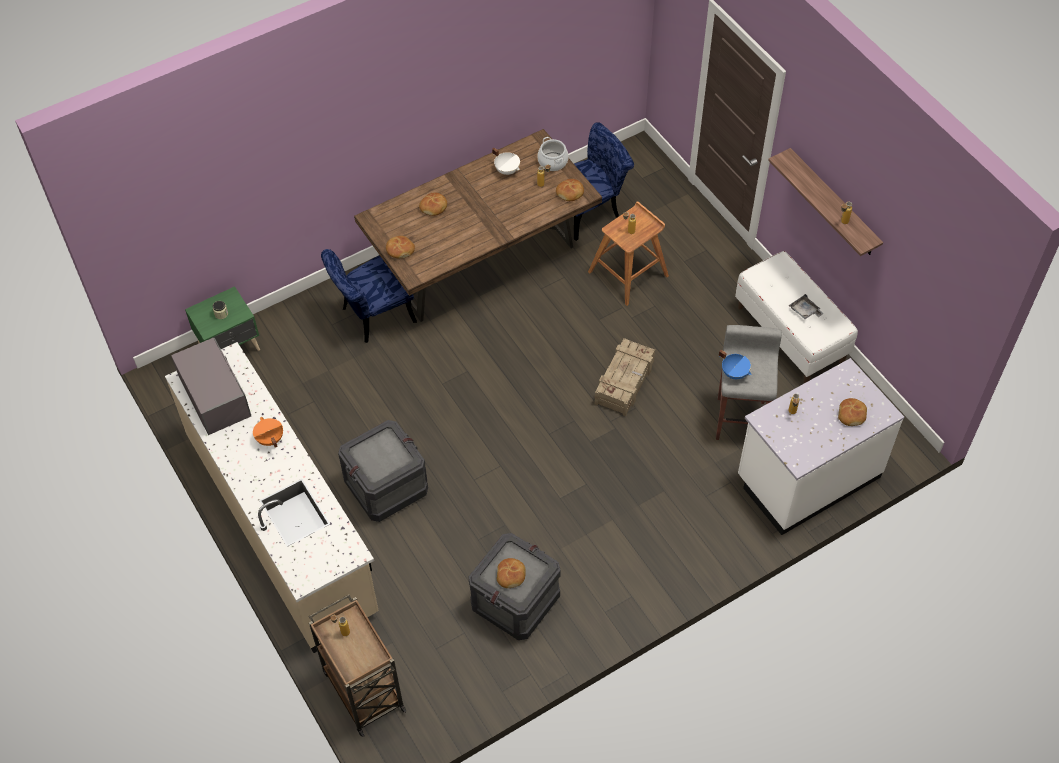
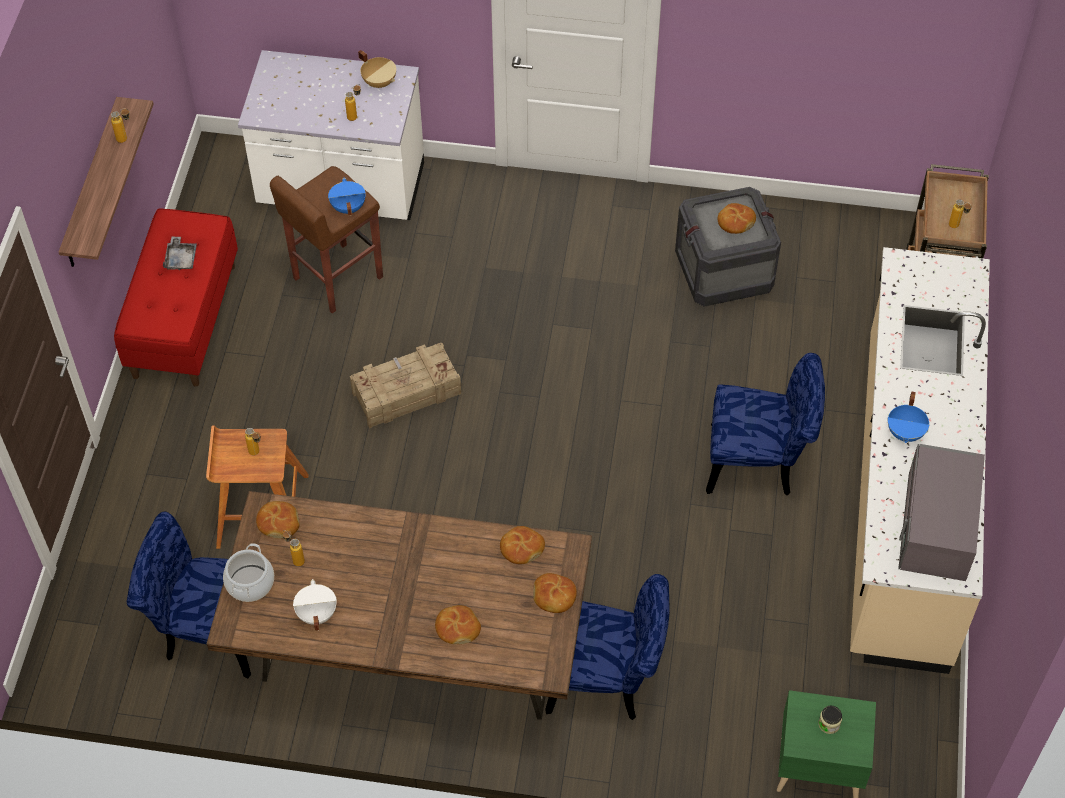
camera: 140 degrees left, 0 degrees up
(269, 439) = (906, 432): orange cooking pot -> blue cooking pot
(386, 486) = (760, 462): crate -> blue chair
(741, 419) = (336, 278): grey stool -> brown stool
(790, 334) = (184, 320): white bench -> red bench
(806, 448) = (379, 82): none -> beige cooking pot
(852, 415) = (304, 80): bread -> bread (521, 548)

